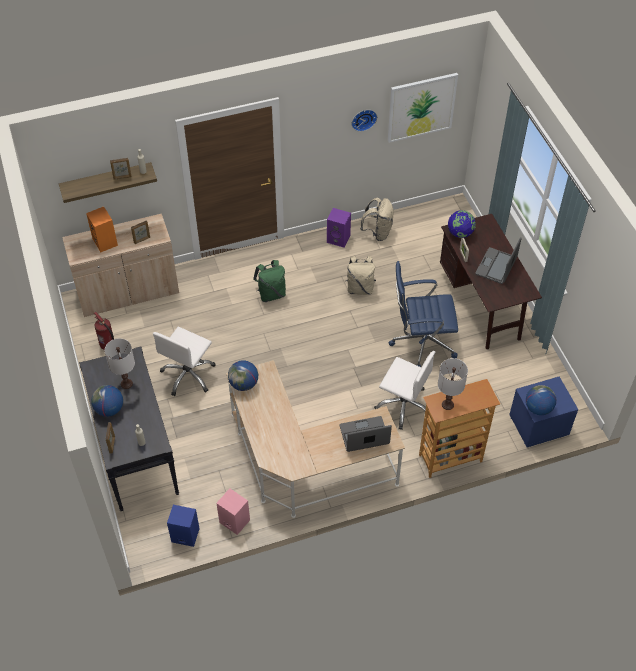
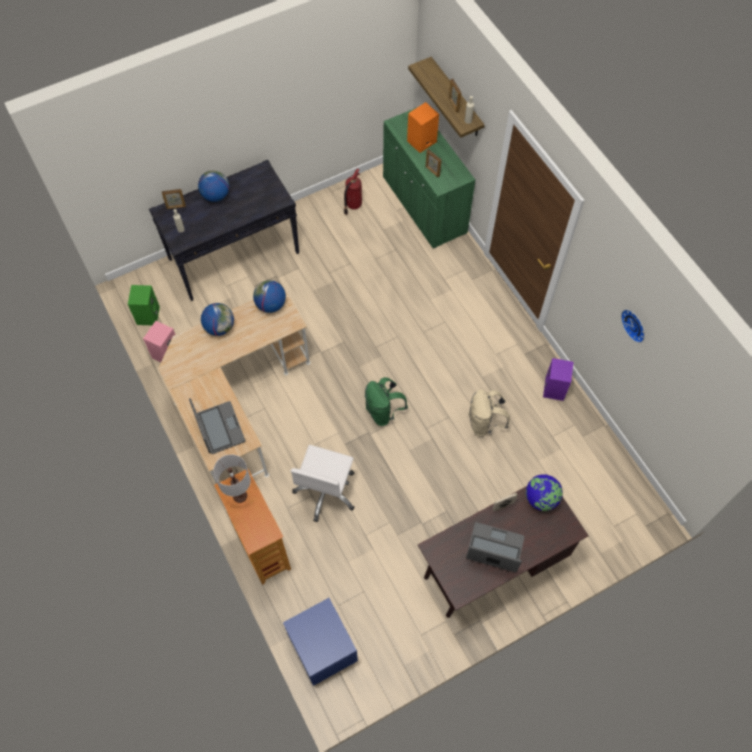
camera: 80 degrees right, 10 degrees up
(126, 384) = (247, 202): white table lamp -> none
(128, 292) = (424, 205): beige cabinet -> green cabinet
(184, 535) = (147, 315): blue speaker -> green speaker
(188, 375) = (330, 279): white office chair -> none
(271, 294) = (453, 334): green backpack -> green backpack (383, 412)
(378, 232) = (578, 430): beige backpack -> none
(421, 107) = (685, 391): picture -> none
(421, 342) = (418, 500): blue office chair -> none
(538, 408) = (303, 626): globe -> globe (219, 327)

